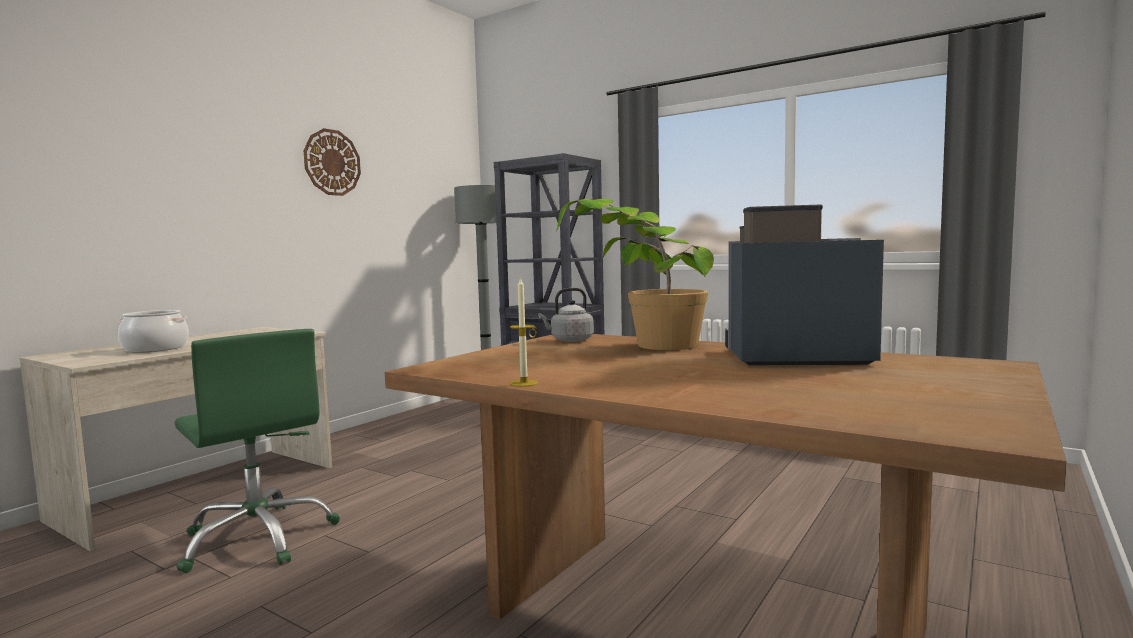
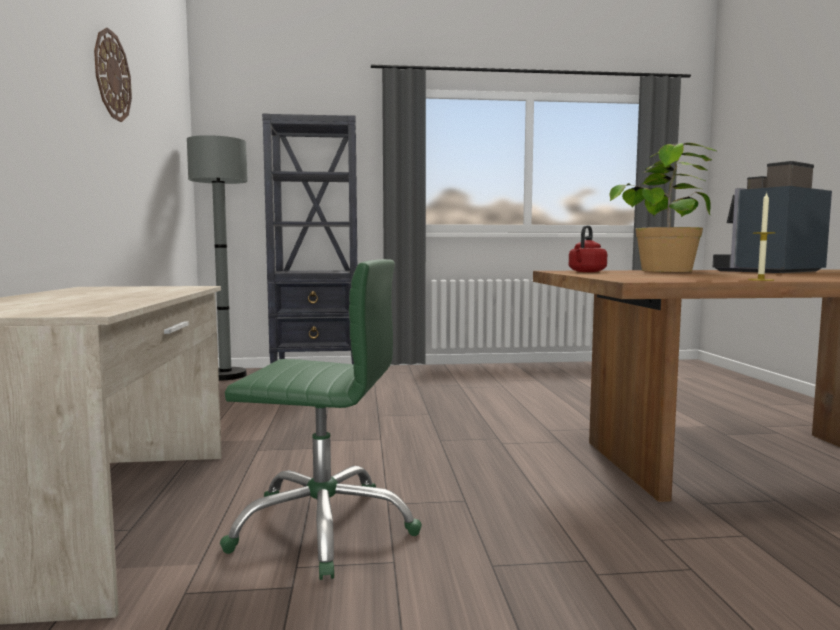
camera: 40 degrees left, 0 degrees up
(155, 349) = (84, 301): cooking pot -> none
(569, 340) = (586, 271): grey kettle -> red kettle

